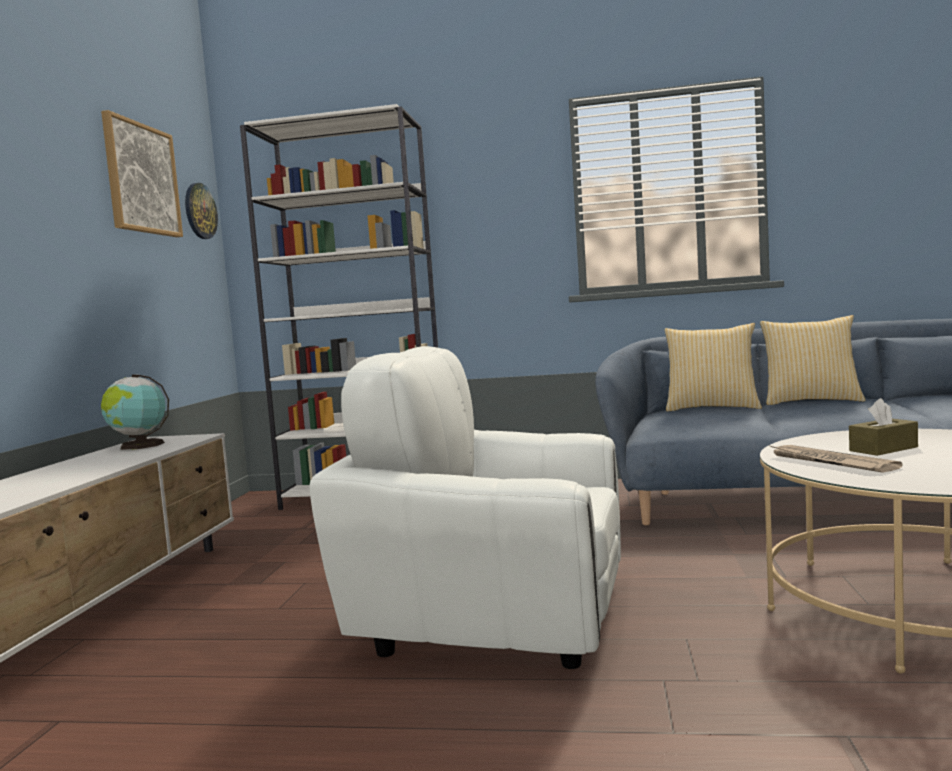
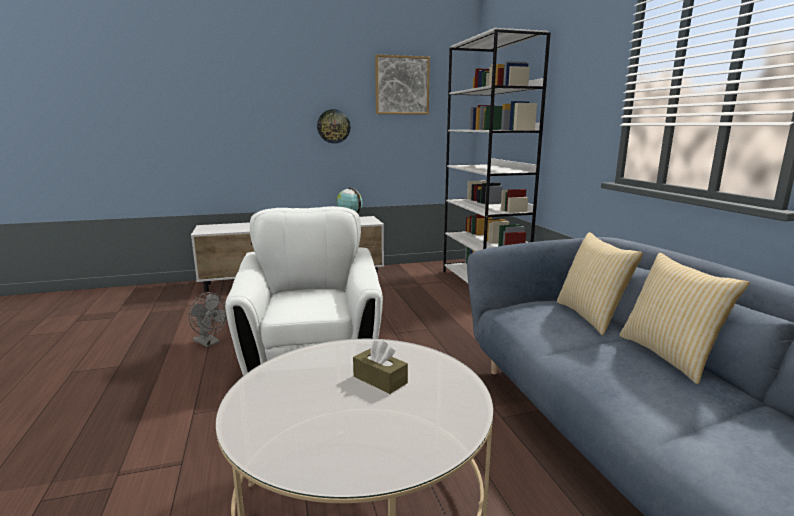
camera: 65 degrees right, 10 degrees up
(200, 211) = (454, 96): wall clock -> wall clock (333, 126)
(335, 725) = (209, 343): none -> grey fan
(830, 462) = (329, 360): newspaper -> none

